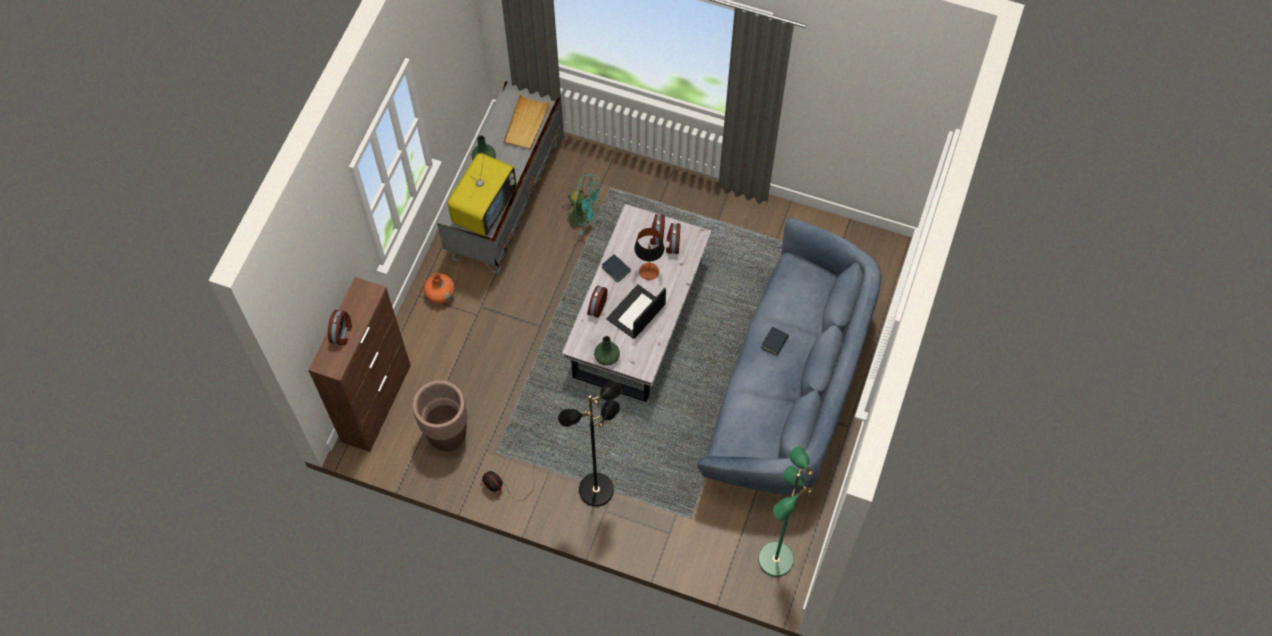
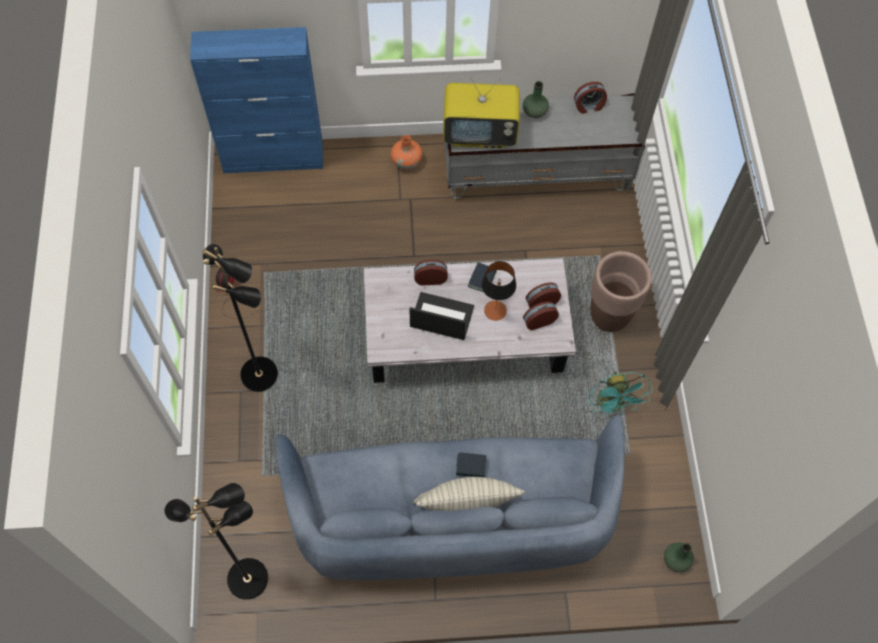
camera: 65 degrees right, 0 degrees up
(342, 333) = (240, 41): alarm clock -> alarm clock (589, 106)
(376, 402) = (274, 158): brown cabinet -> blue cabinet
(447, 435) = (265, 226): brown planter -> brown planter (609, 316)
(526, 124) = (595, 129): beige tray -> none
(584, 216) = (554, 246): turquoise fan -> turquoise fan (613, 405)
(607, 357) = (378, 310): green vase -> green vase (676, 560)
(774, 559) = (248, 577): green floor lamp -> black floor lamp
(803, 357) = (466, 503): none -> pillow

